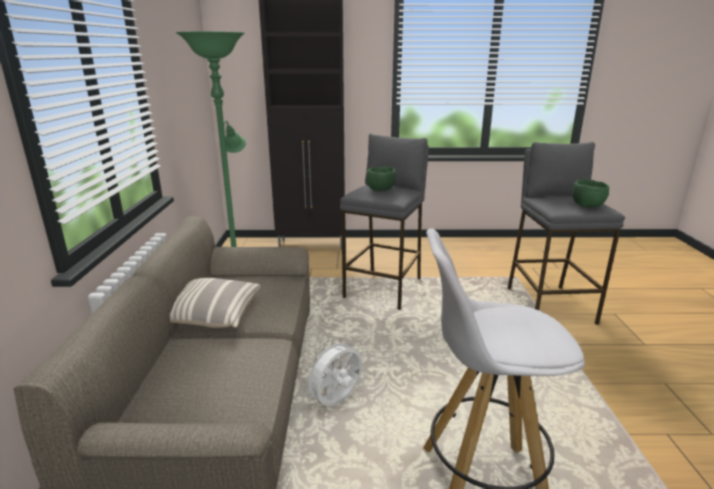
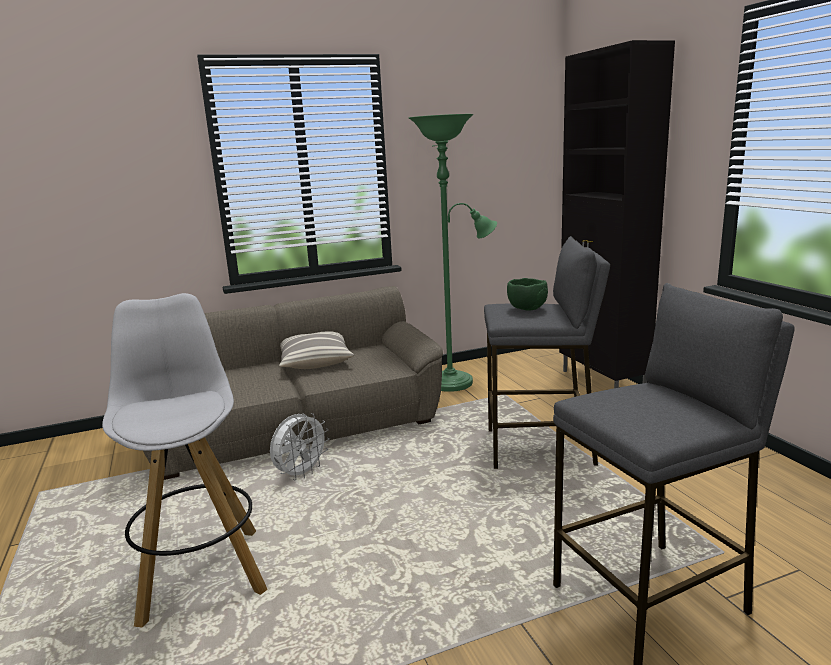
camera: 70 degrees right, 5 degrees down
(336, 402) = (301, 473): white fan -> white fan turned 105 degrees clockwise
(586, 206) = (636, 417): green bowl -> none

